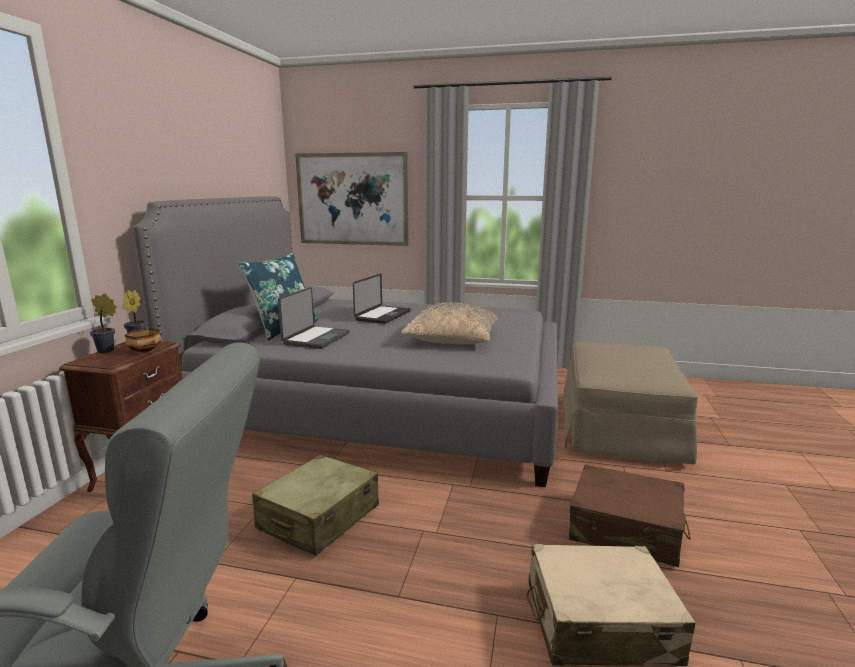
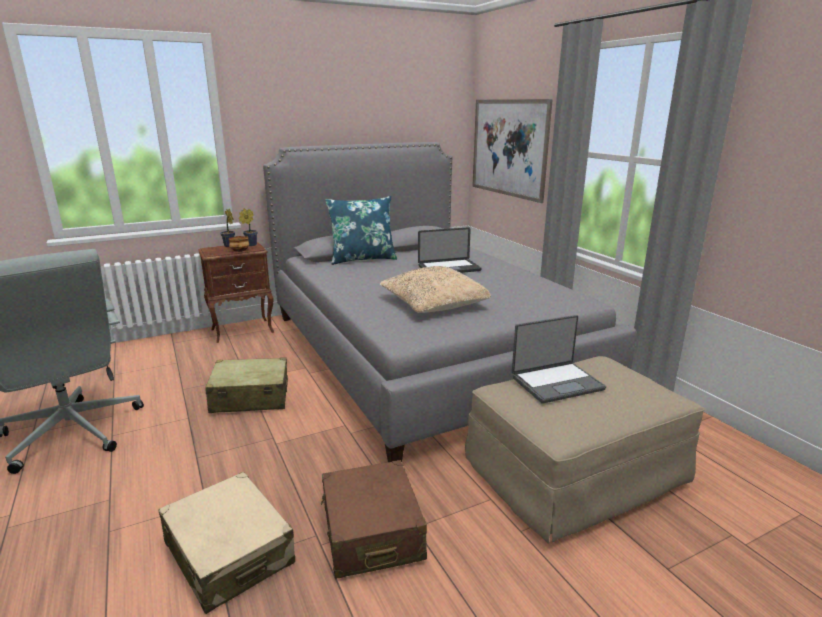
camera: 50 degrees right, 5 degrees up
(315, 338) = (356, 272): laptop -> laptop (556, 383)

